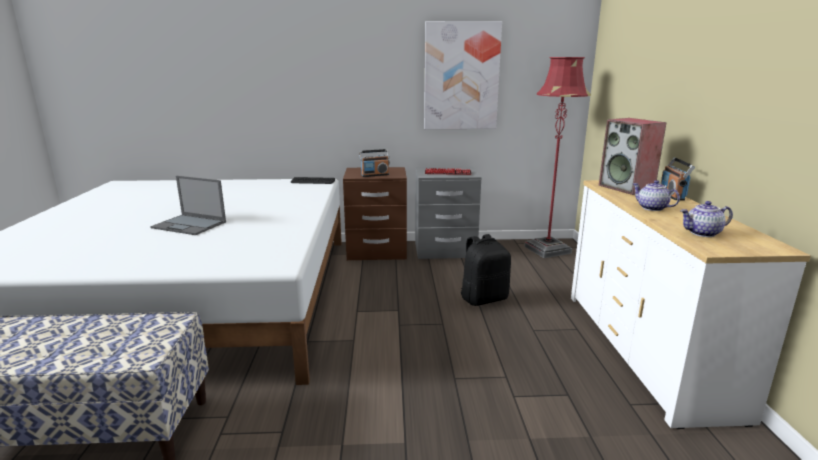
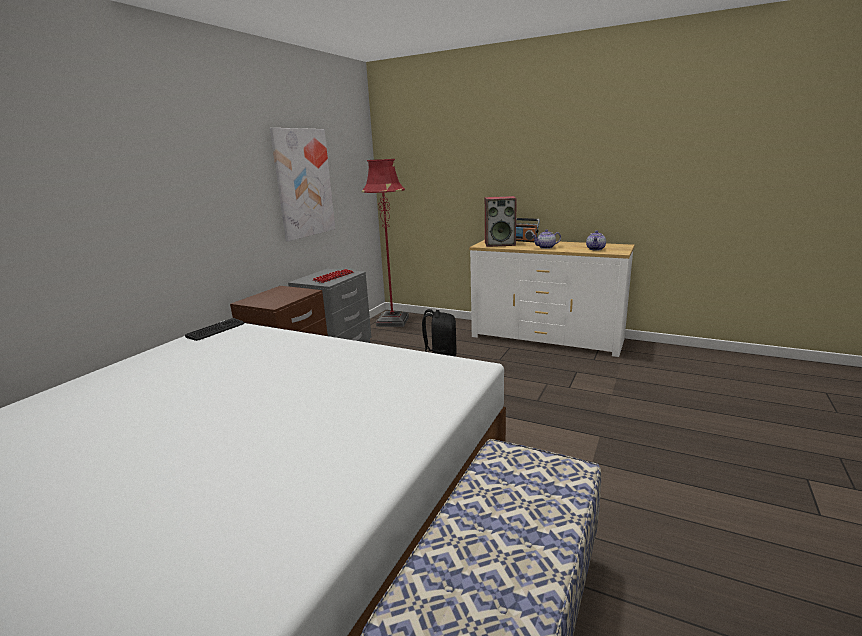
camera: 60 degrees left, 0 degrees up
(190, 225) = (279, 406): laptop -> none
(375, 175) = (288, 297): radio -> none

